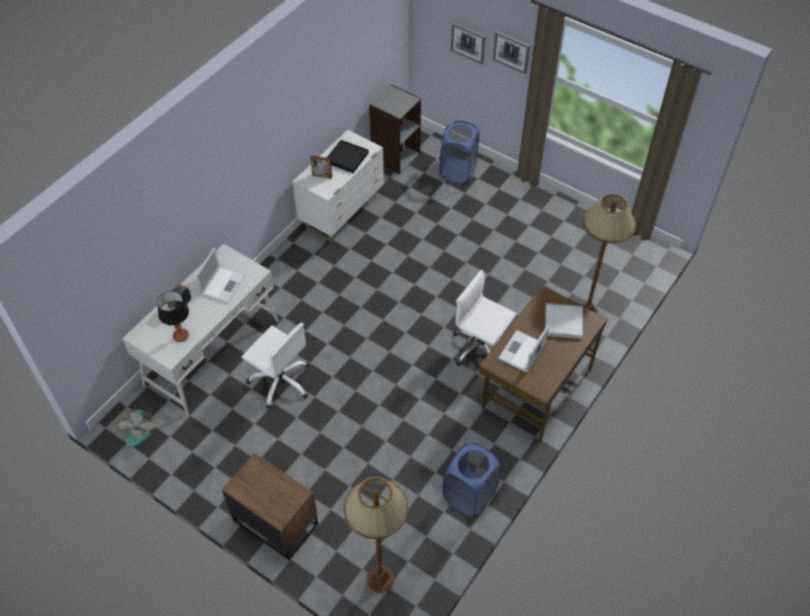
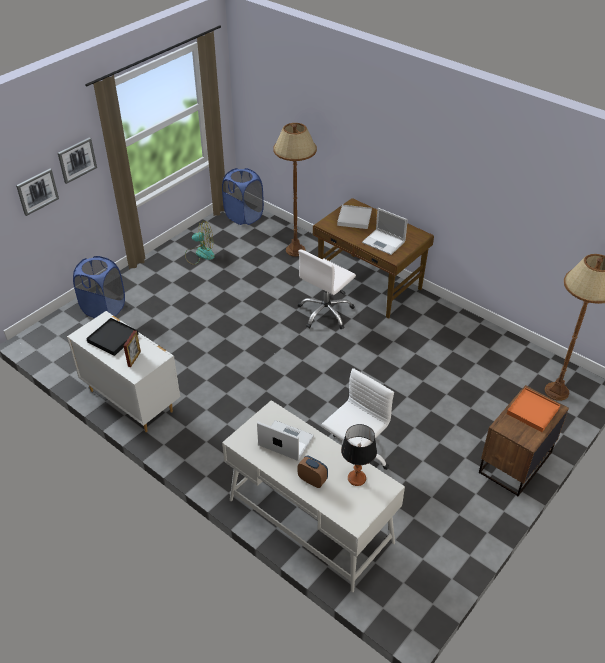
camera: 85 degrees left, 10 degrees down
(139, 430) = (415, 591): fan -> fan (200, 254)
(275, 494) = (532, 411): none -> orange tray
(395, 156) = (62, 353): grey bookcase -> none
(469, 495) = (472, 332): blue laundry basket -> blue laundry basket (244, 216)

